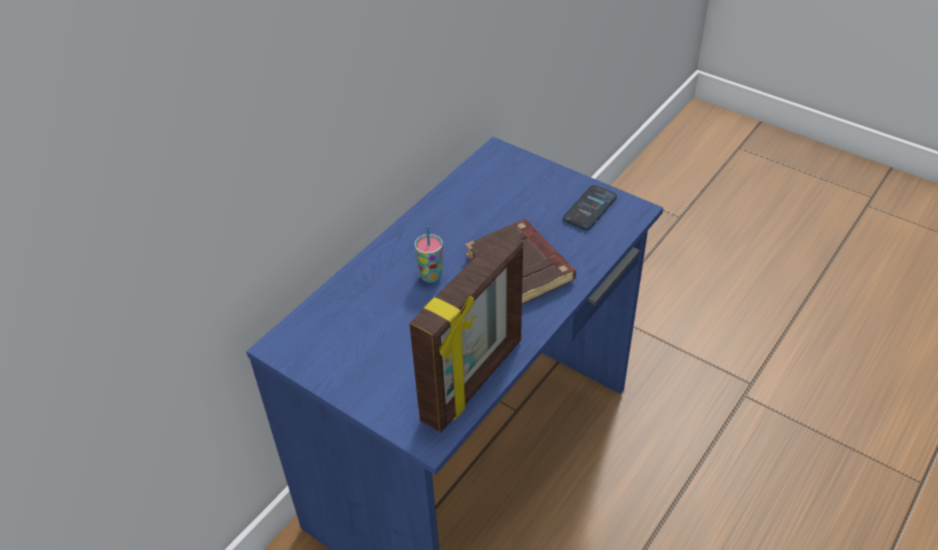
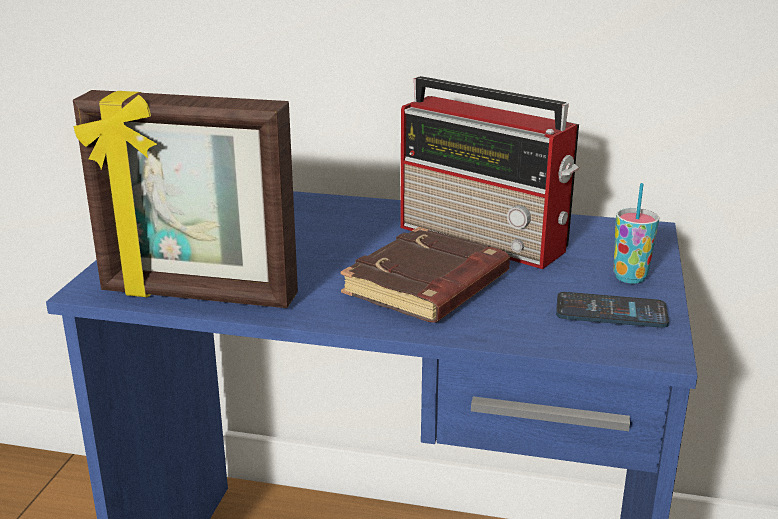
camera: 65 degrees right, 20 degrees down
(431, 276) = (365, 237): cup -> cup (630, 277)
(469, 221) = (486, 239): none -> radio

